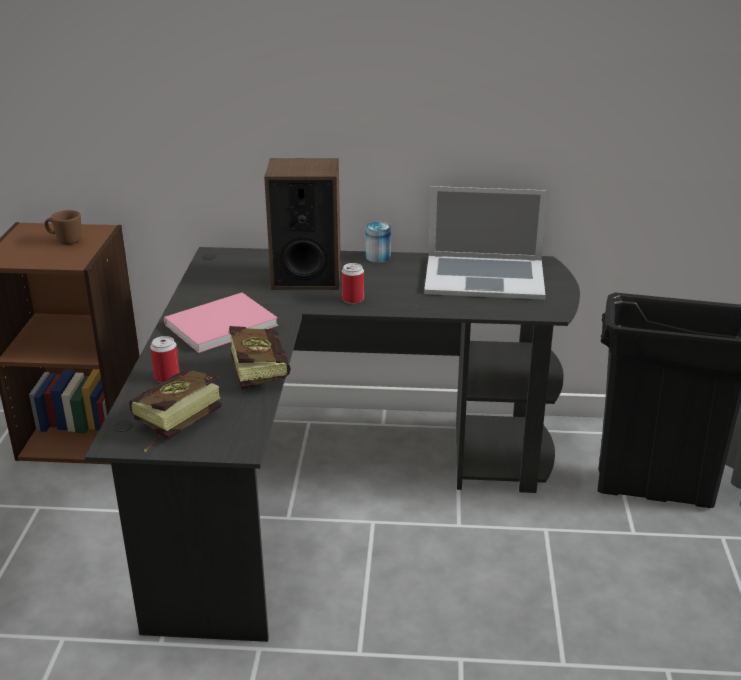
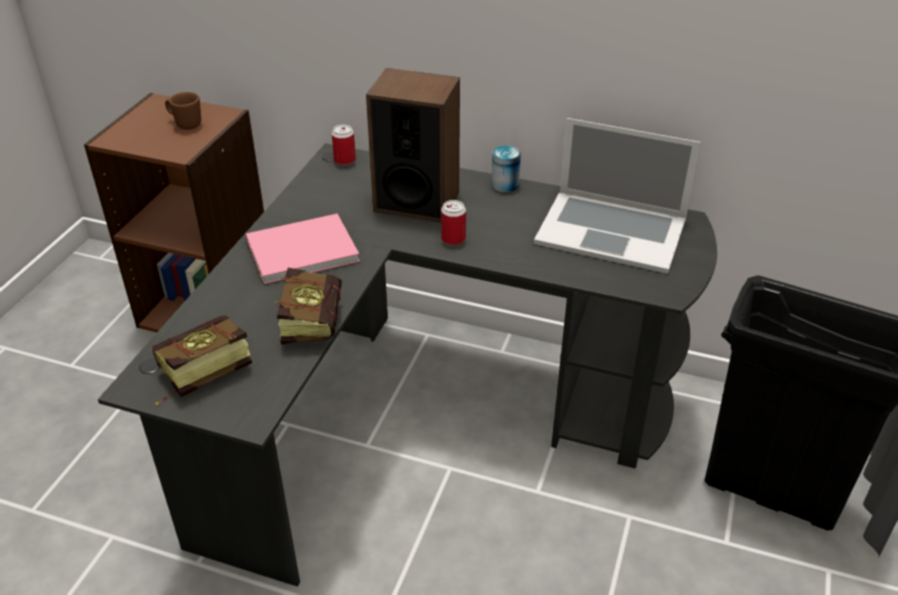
camera: 15 degrees right, 10 degrees up
(167, 377) = (219, 311): can -> can (345, 160)

